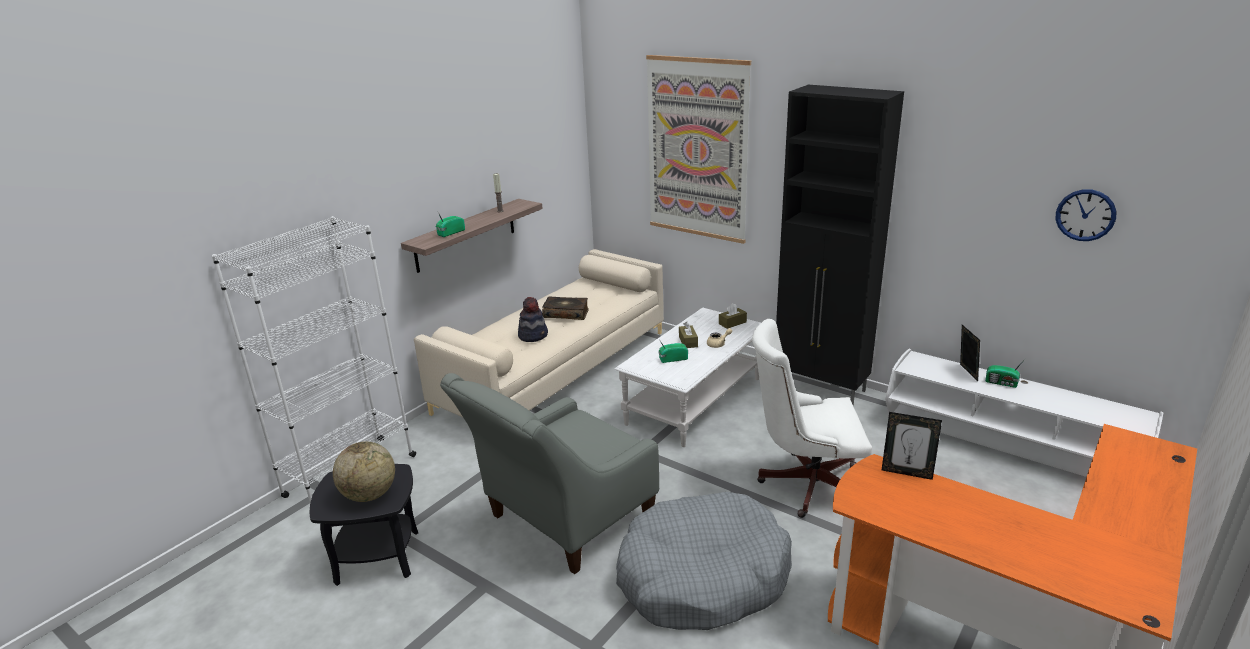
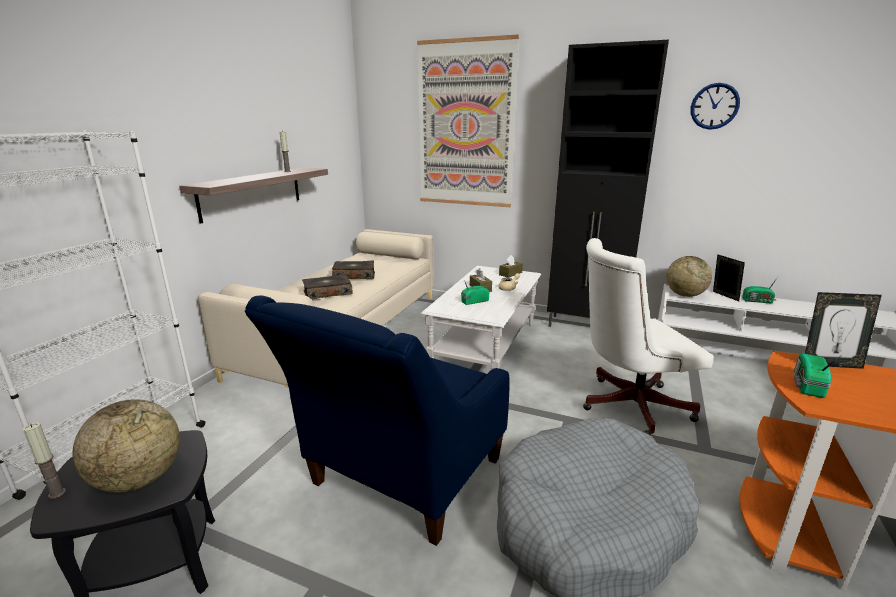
camera: 15 degrees left, 5 degrees down
(321, 497) = (57, 493): none -> candle
(450, 233) = (237, 180): radio -> radio (806, 385)
(533, 335) = (327, 293): hat -> book
(562, 522) = (399, 480): grey armchair -> blue armchair
(920, 367) = (685, 295): none -> globe
(1085, 215) = (833, 142): wall clock -> wall clock (714, 106)

